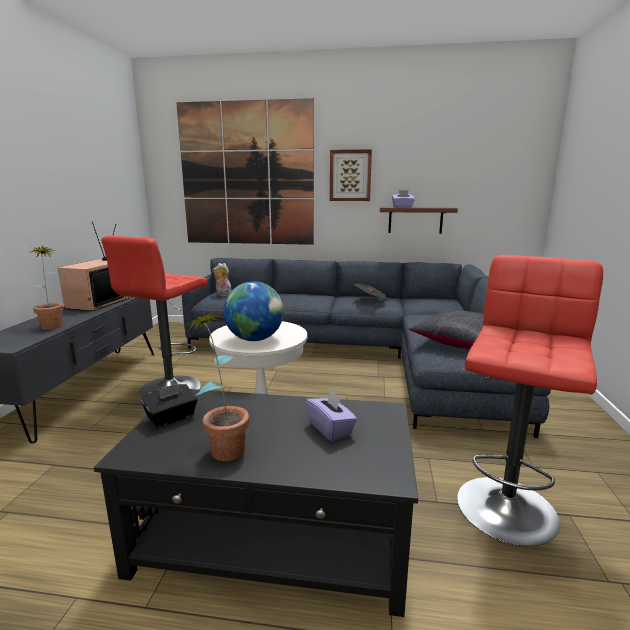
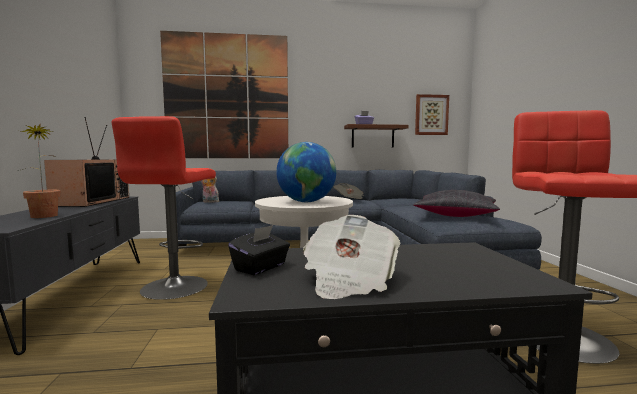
camera: 15 degrees left, 10 degrees down
(223, 446) = (348, 280): potted plant -> newspaper
(330, 429) = (437, 260): purple tissue box -> none
(350, 175) = (319, 100): picture -> picture (431, 115)

